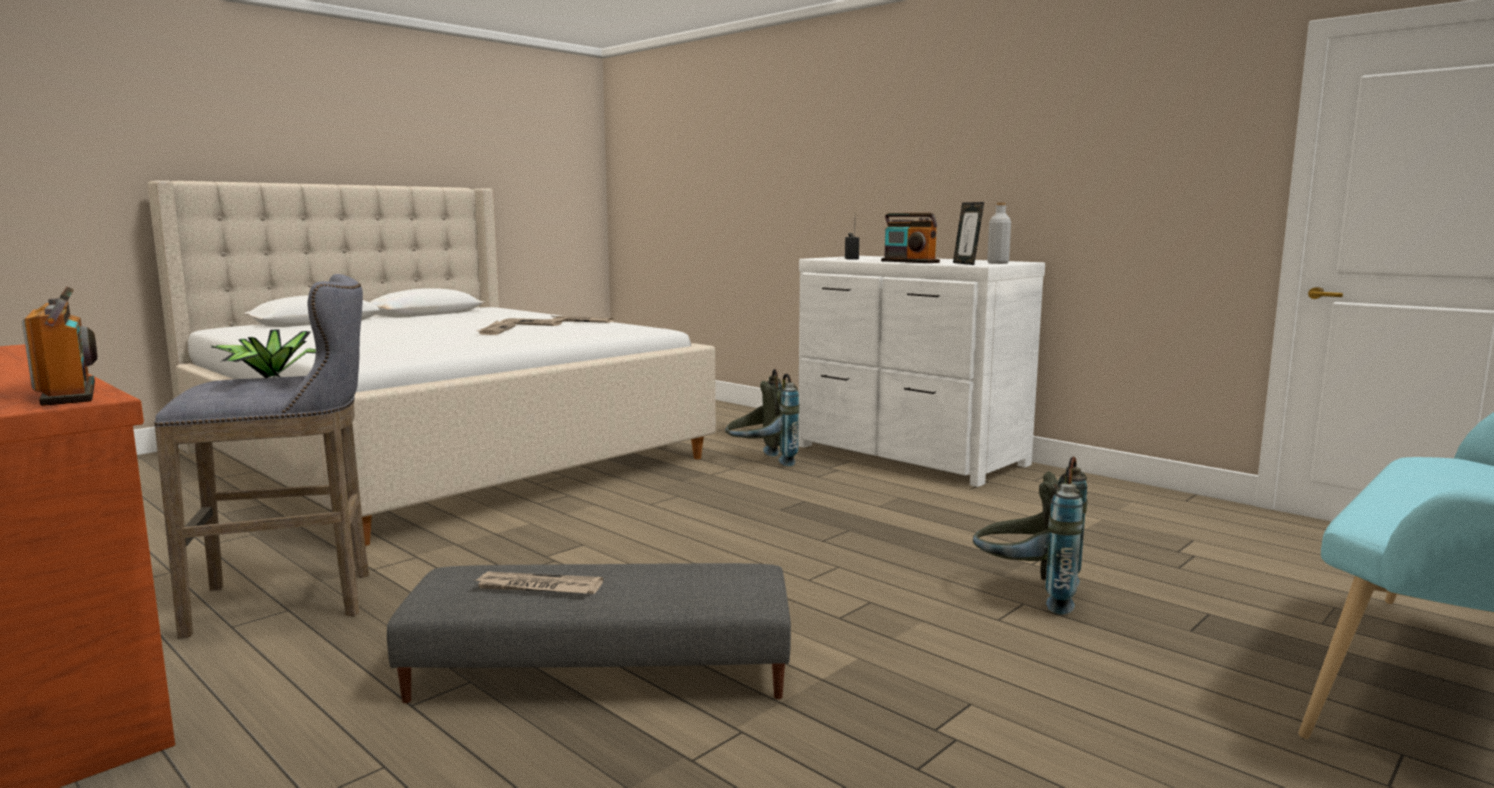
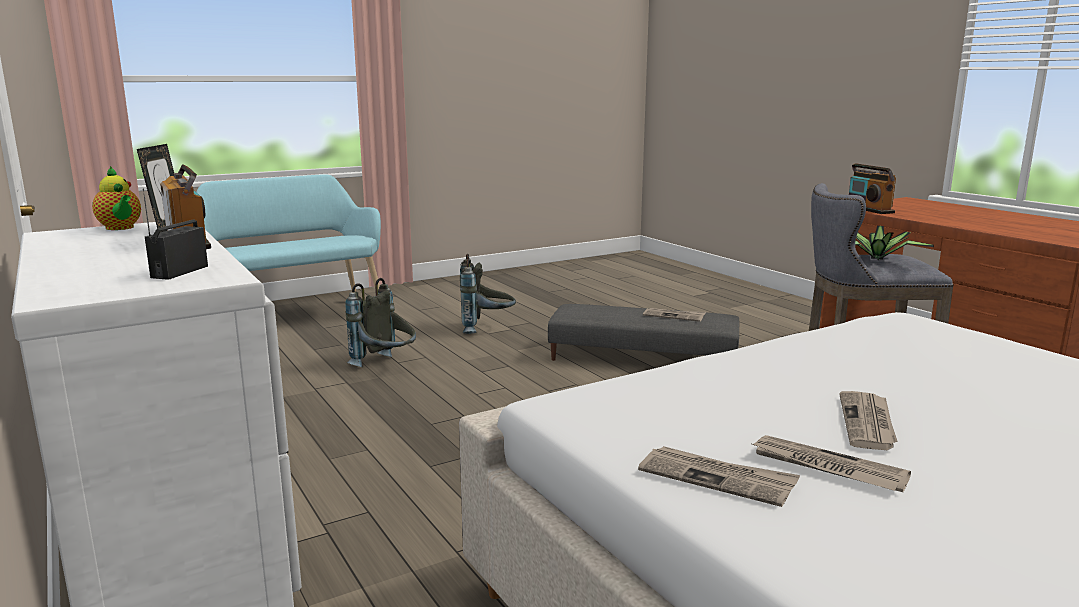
camera: 165 degrees left, 5 degrees up
(761, 462) = (406, 563): grey backpack -> grey backpack (486, 328)
(998, 263) = (120, 228): grey bottle -> teapot

